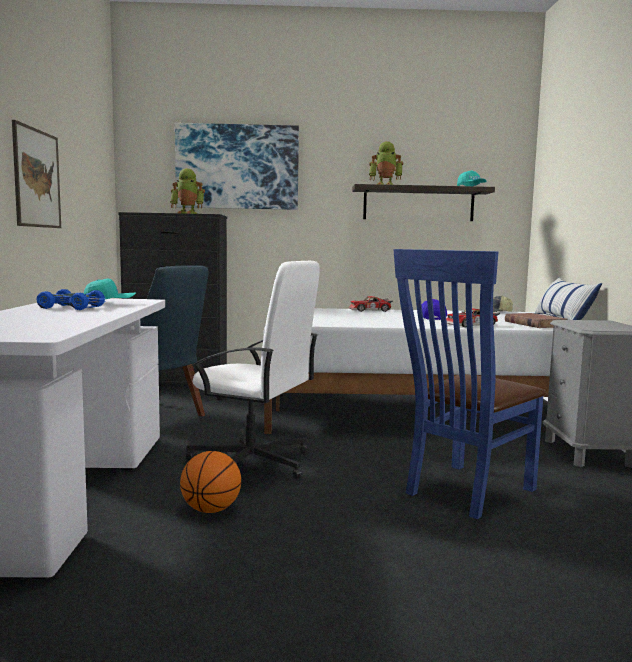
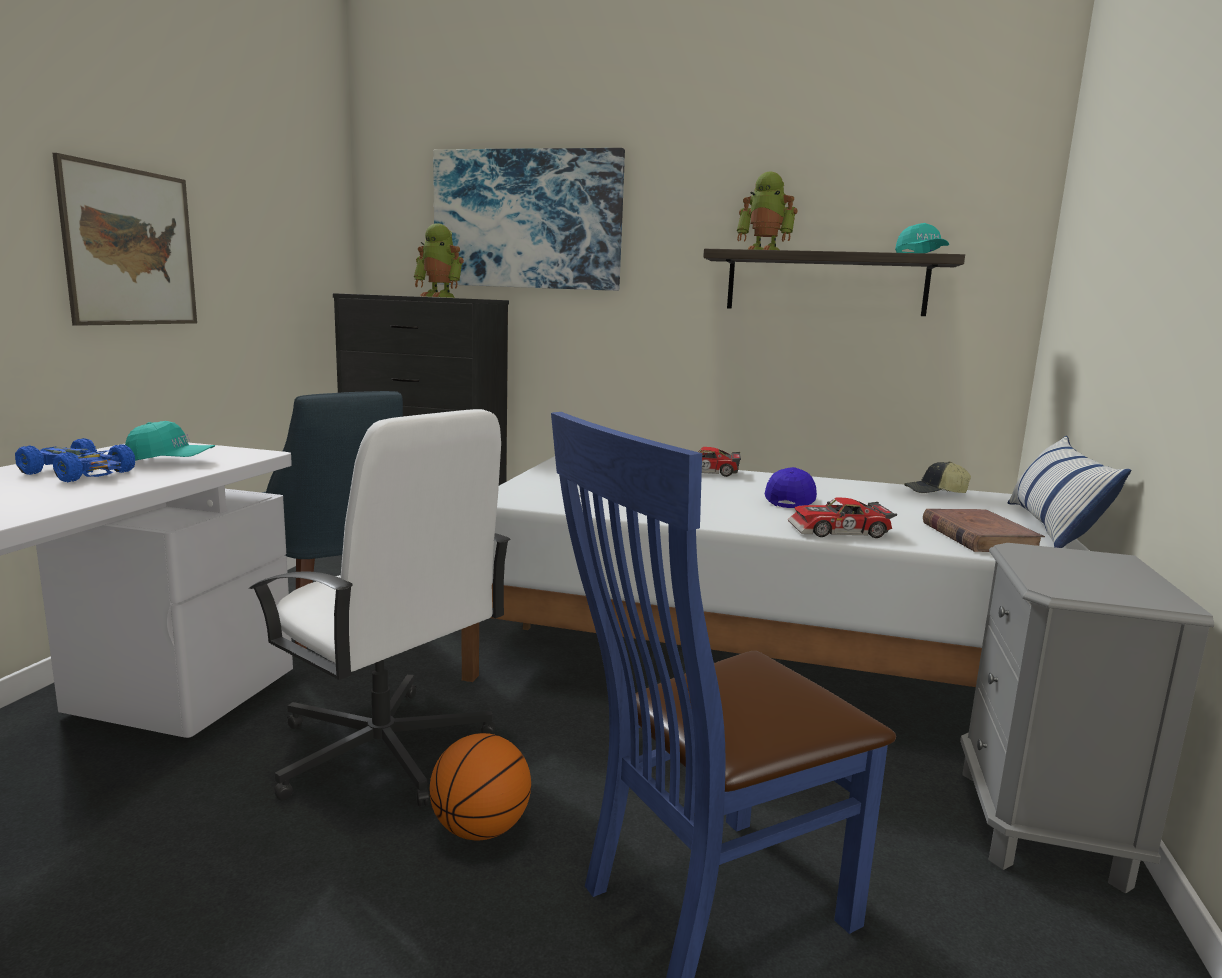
camera: 15 degrees right, 5 degrees up
(211, 510) = (210, 867): basketball -> basketball (480, 829)

